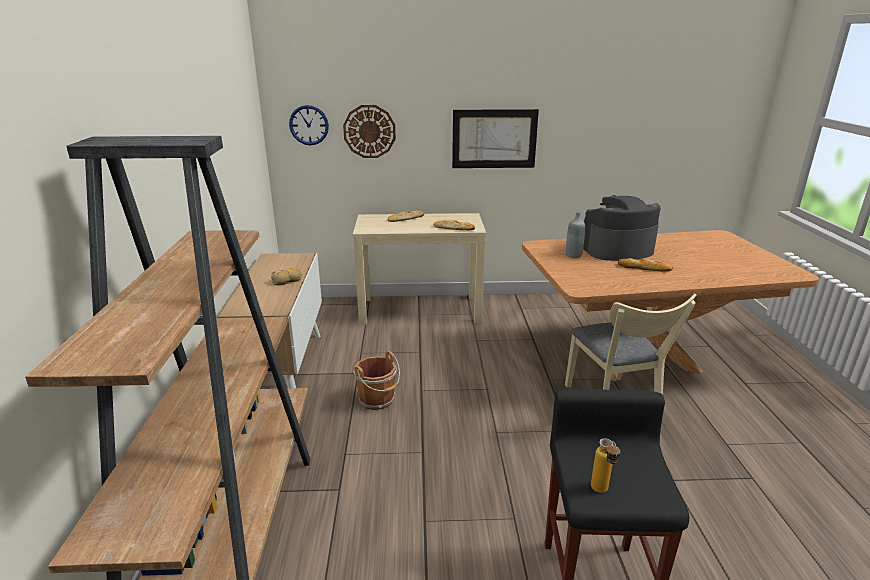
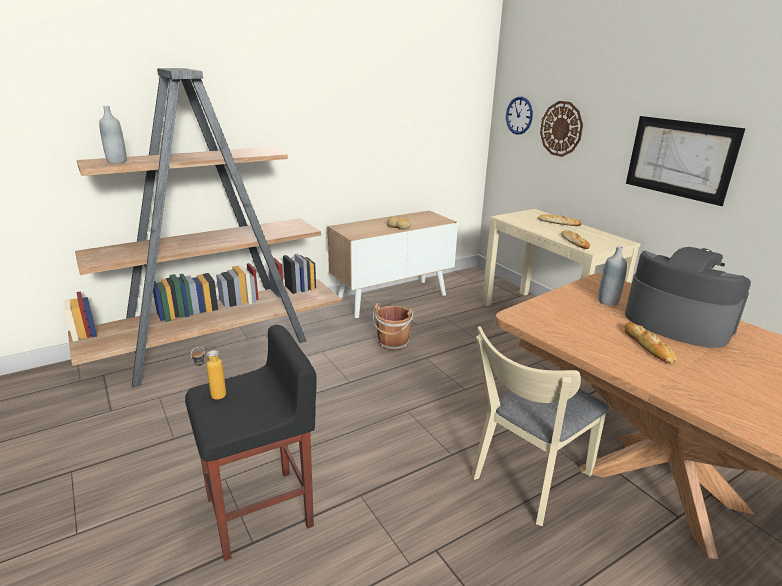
camera: 60 degrees right, 0 degrees up
(121, 337) = (117, 162): none -> grey bottle

